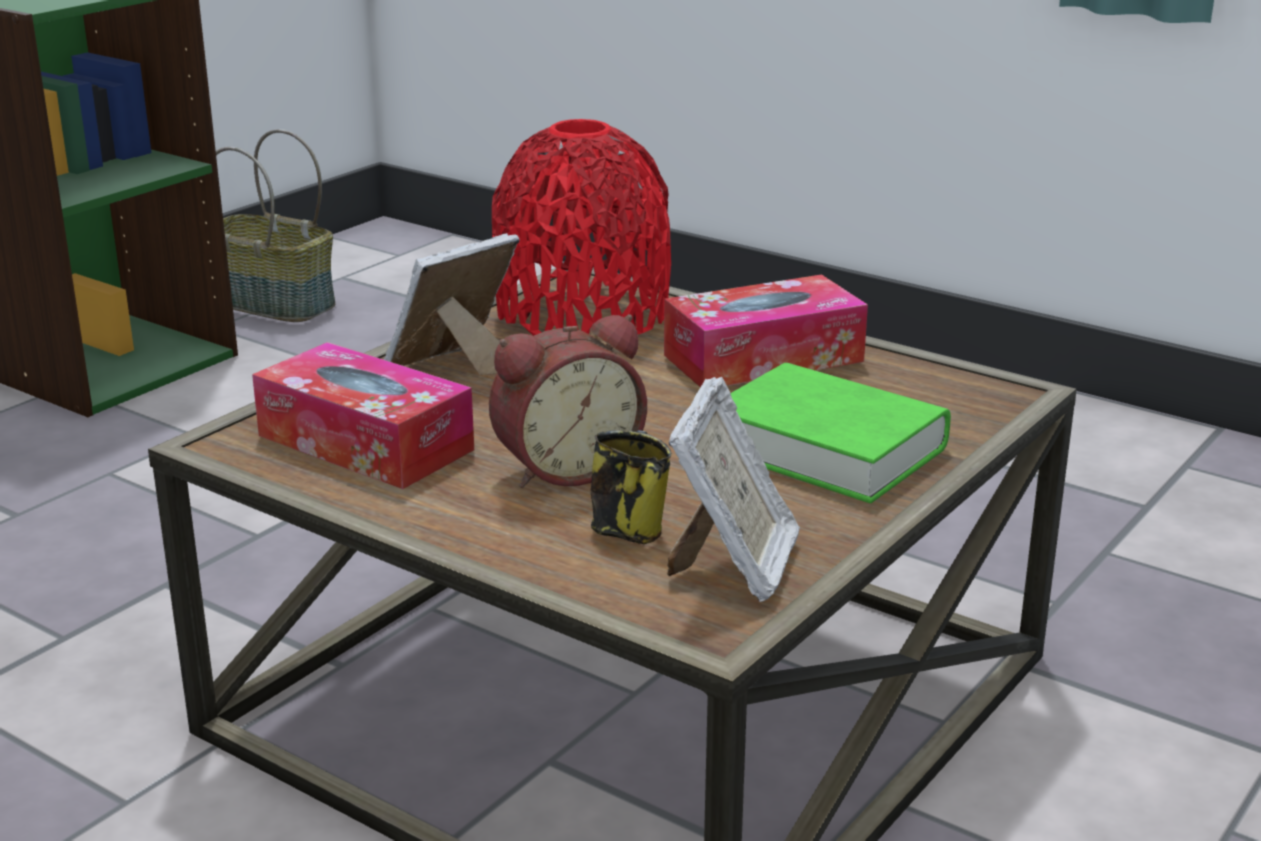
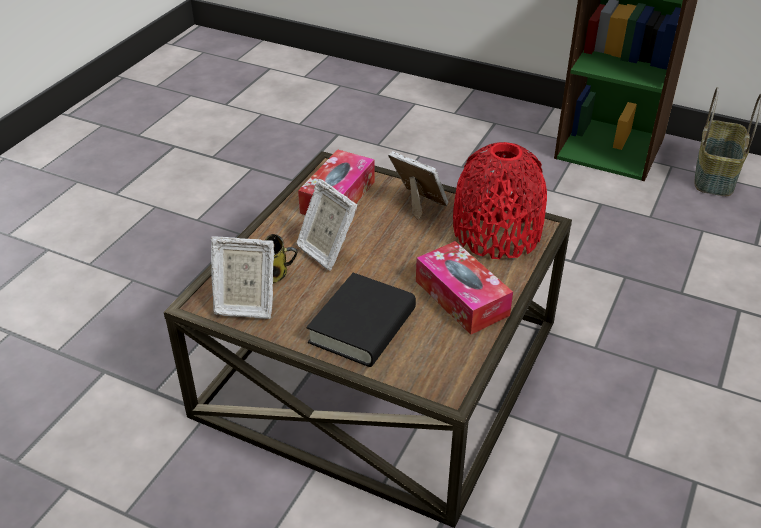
camera: 80 degrees right, 15 degrees up
(565, 468) = (326, 251): alarm clock -> picture frame
(826, 448) = (362, 326): green book -> black book

